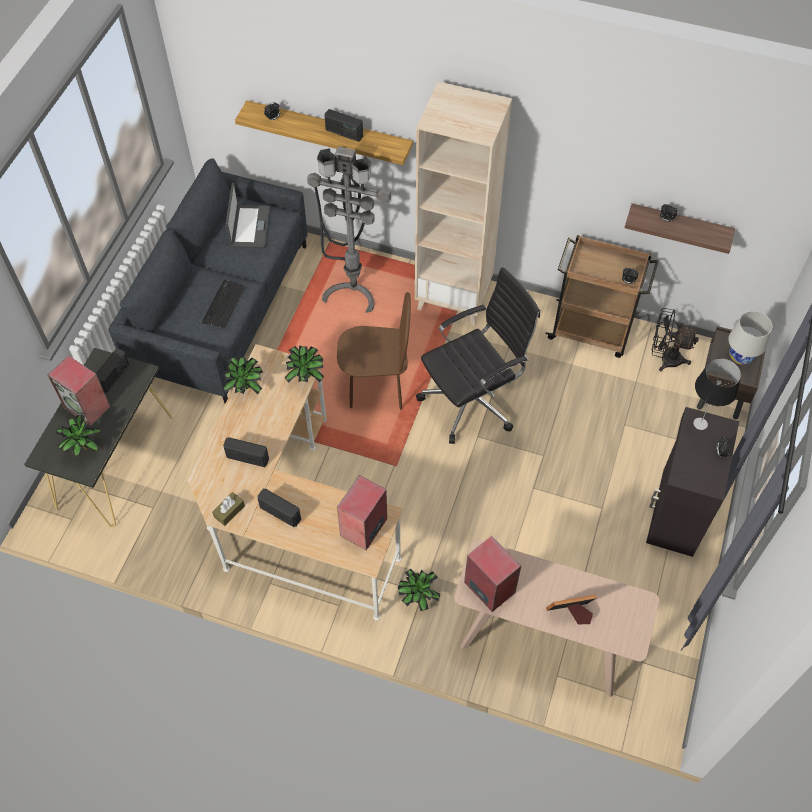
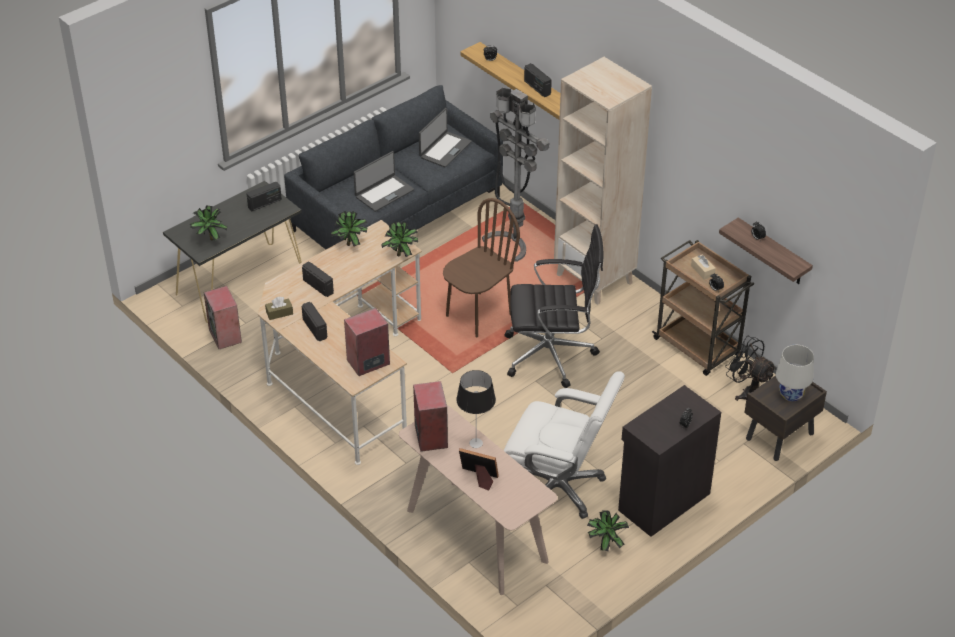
camera: 30 degrees right, 15 degrees down
(88, 407) = (232, 215): speaker -> speaker (226, 336)
(223, 304) = (384, 193): keyboard -> laptop
(376, 388) = (478, 315): brown chair -> brown chair turned 75 degrees counterclockwise
(417, 598) = (399, 464): potted plant -> potted plant (605, 544)
(578, 545) = (559, 487): none -> white office chair
(602, 266) = (702, 271): none -> beige tissue box
(701, 423) = (686, 400): table lamp -> table lamp (476, 443)

